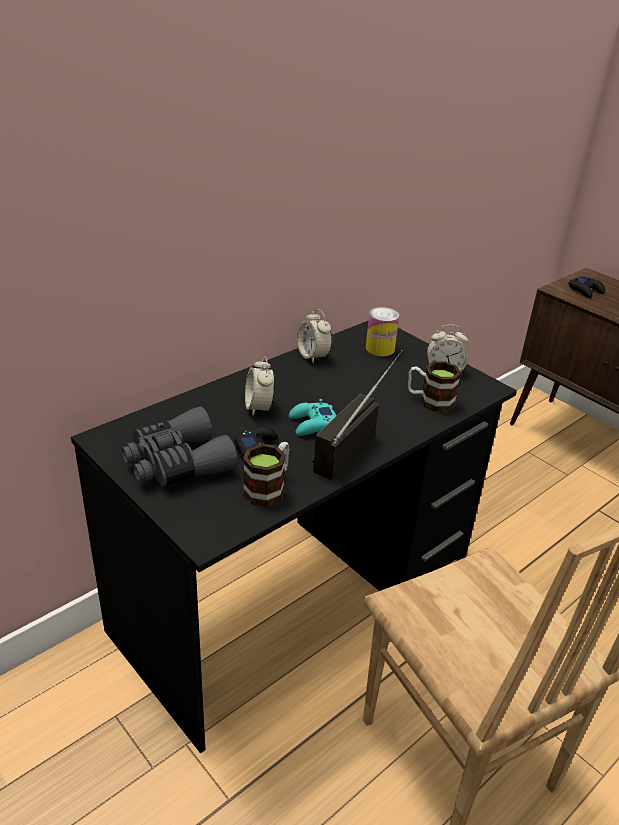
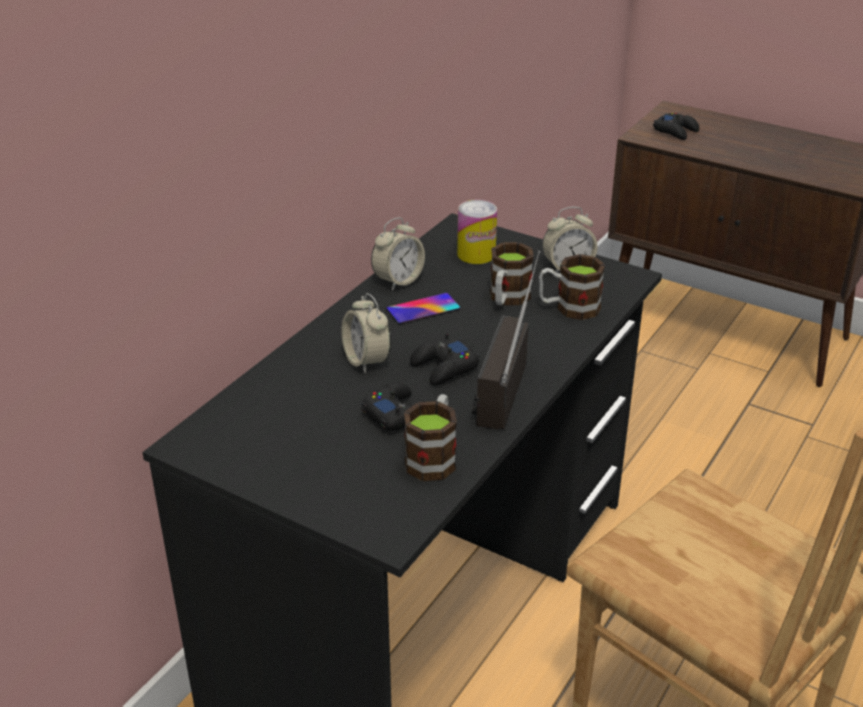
camera: 15 degrees left, 0 degrees up
(177, 463) = (303, 454): grey binoculars -> none
(312, 424) = (444, 367): turquoise game controller -> black game controller
(313, 356) = (398, 281): alarm clock -> alarm clock turned 90 degrees counterclockwise
(320, 380) = (423, 309): none -> phone
(386, 385) = (507, 299): none -> mug

